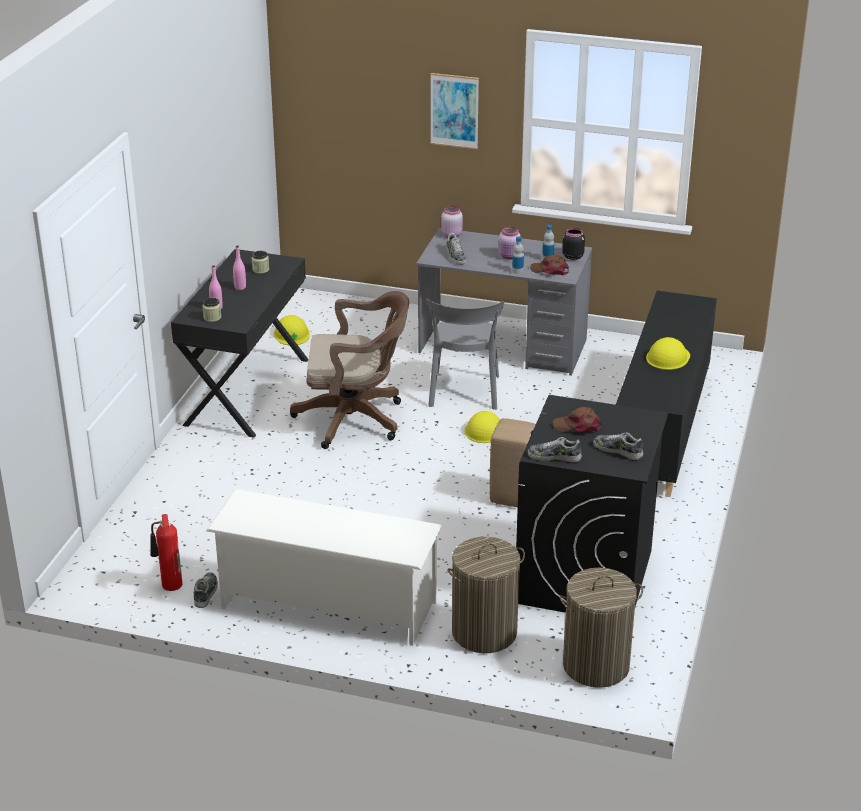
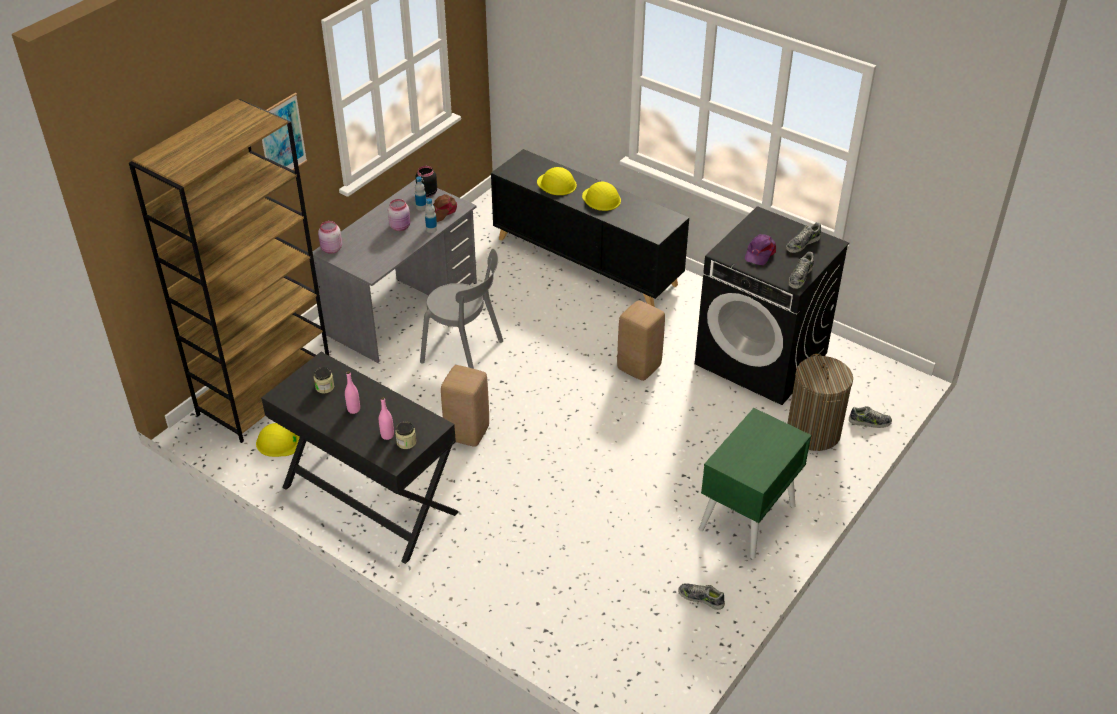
camera: 70 degrees left, 10 degrees up
(170, 586) = (680, 623): fire extinguisher -> none
(327, 605) = (747, 518): white shoe rack -> green nightstand
(347, 312) = (265, 392): none -> brown bookcase
(356, 419) = (468, 432): brown office chair -> beige stool
(455, 256) = (376, 257): shoe -> shoe (869, 422)
(485, 430) = (531, 356): yellow hard hat -> yellow hard hat (557, 184)
(578, 426) = (759, 253): brown cap -> purple cap
(595, 665) = (869, 384): laundry basket -> none

